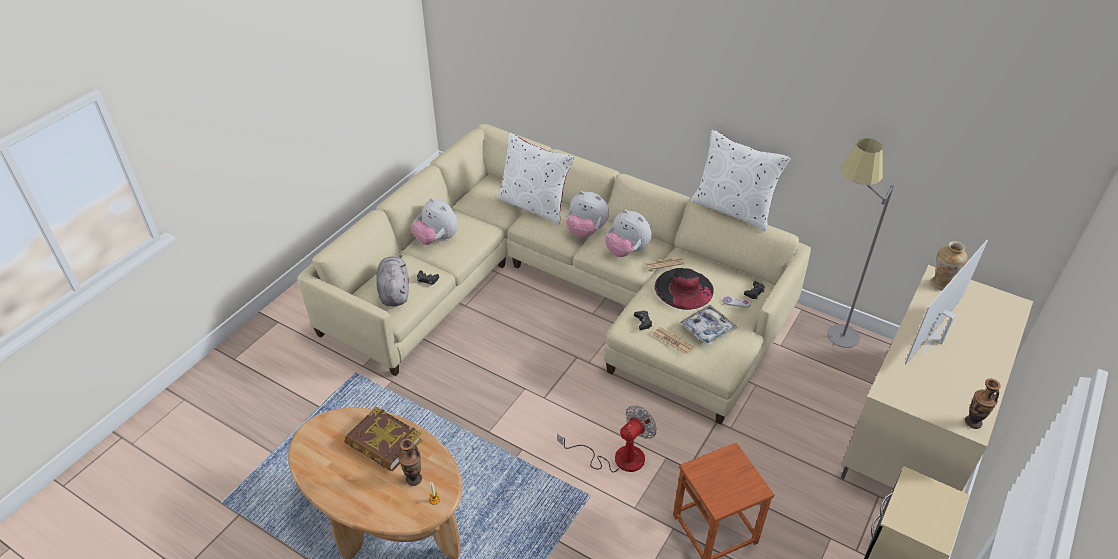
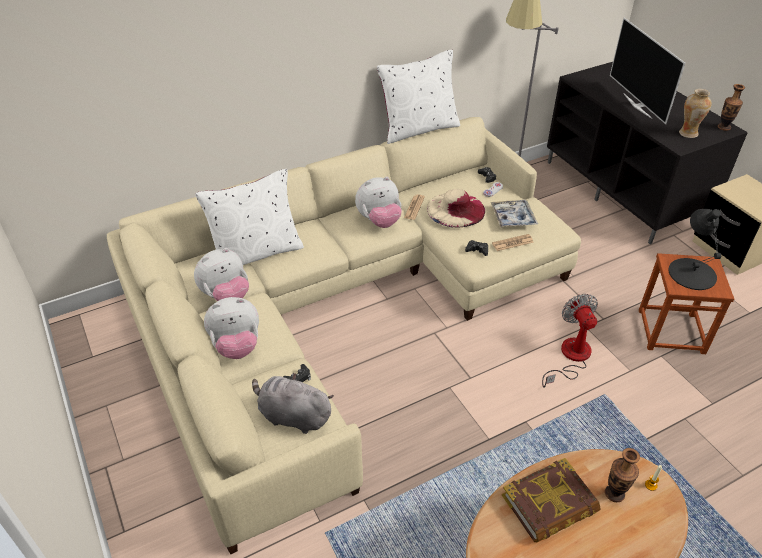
camera: 60 degrees left, 0 degrees up
(586, 231) = (327, 235): plush toy -> plush toy (226, 296)
(684, 288) = (455, 209): black hat -> beige hat
(726, 476) = (692, 273): none -> black table lamp
(917, 431) = (625, 190): beige tv stand -> black tv stand
(940, 284) = (583, 80): vase -> vase (688, 133)

